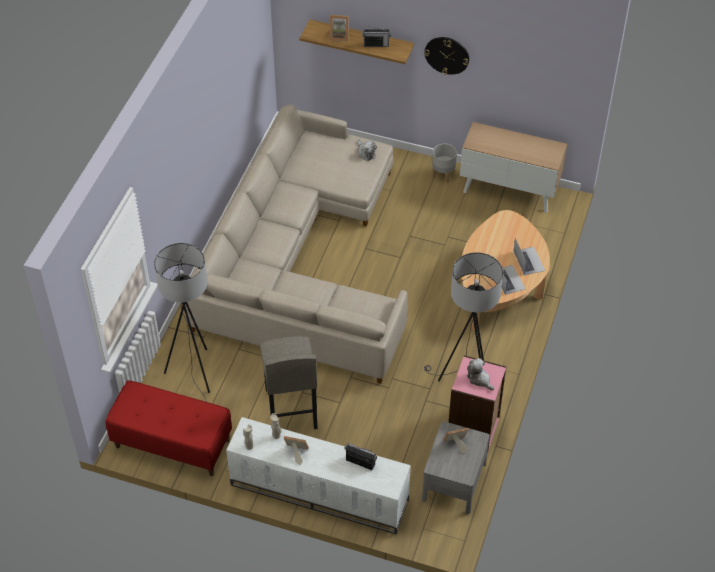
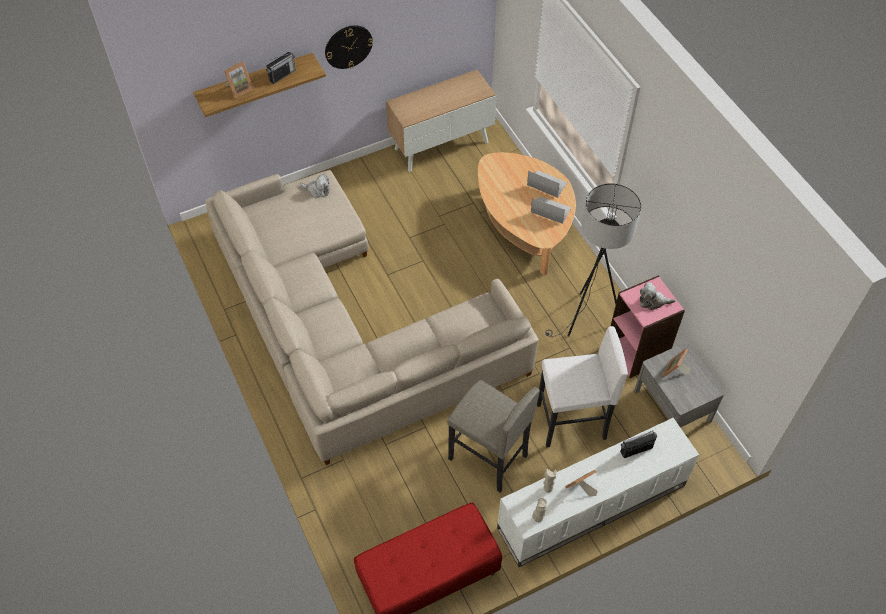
camera: 45 degrees left, 5 degrees up
(196, 374) = (376, 498): grey floor lamp -> none
(371, 434) = (571, 422): none -> white stool
(443, 174) = (377, 168): grey planter -> none

